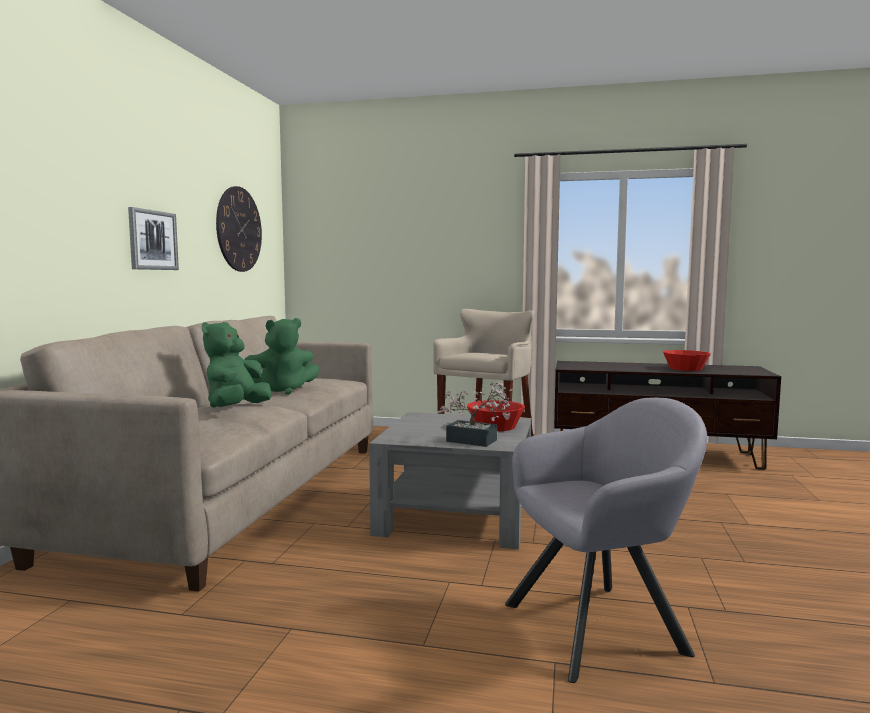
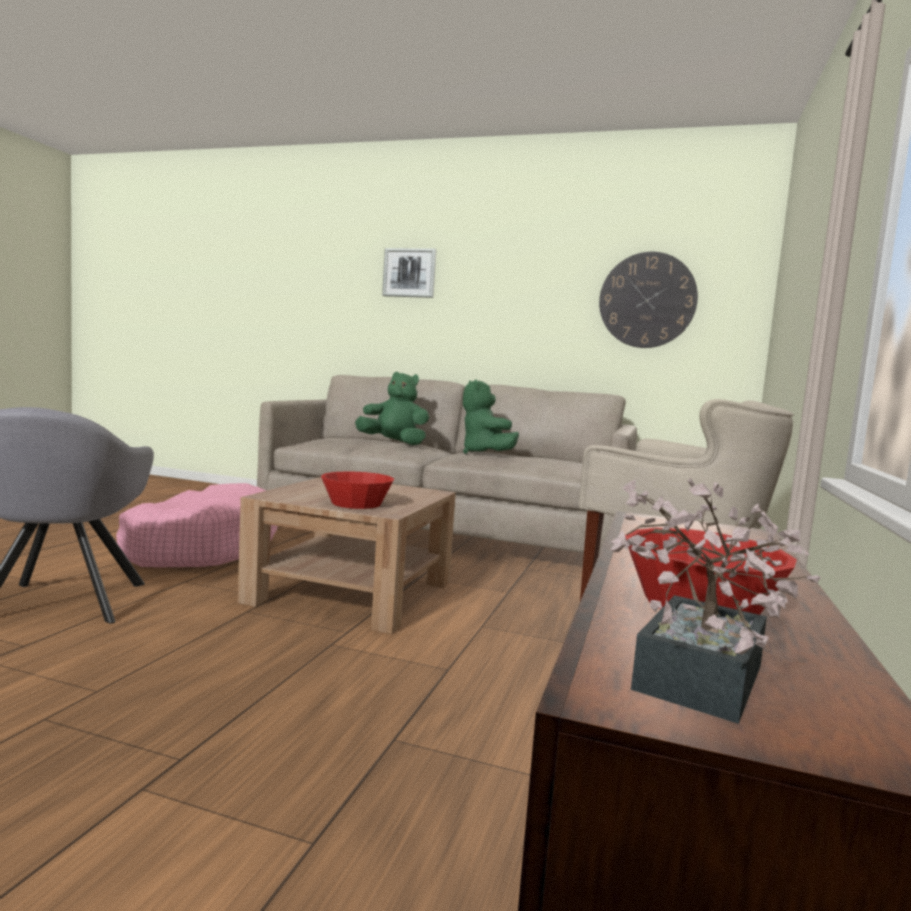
camera: 95 degrees right, 0 degrees up
(152, 240) = (499, 315): picture -> picture (409, 273)
(341, 609) = (202, 547): none -> pink dog bed
(456, 515) = (351, 592): grey coffee table -> brown coffee table
(477, 441) = (295, 492): potted plant -> potted plant (692, 684)

